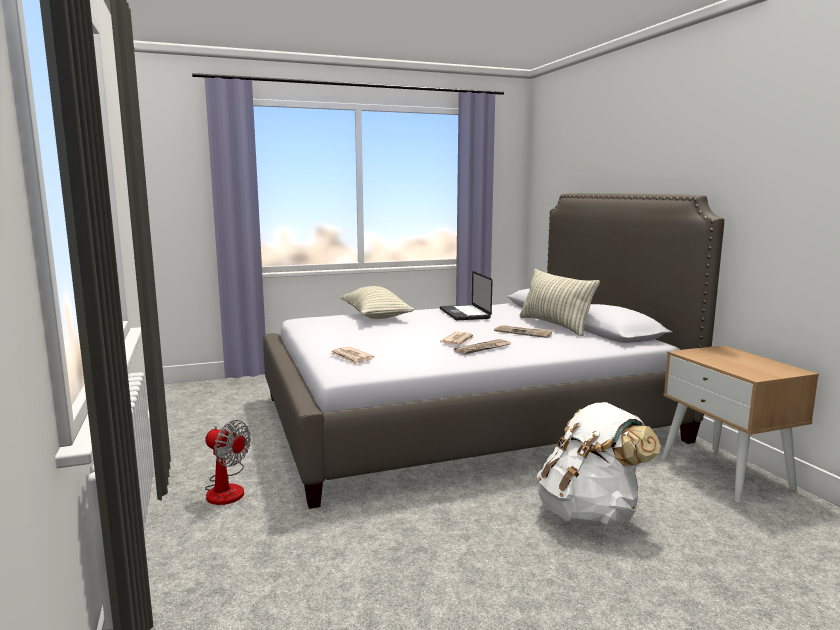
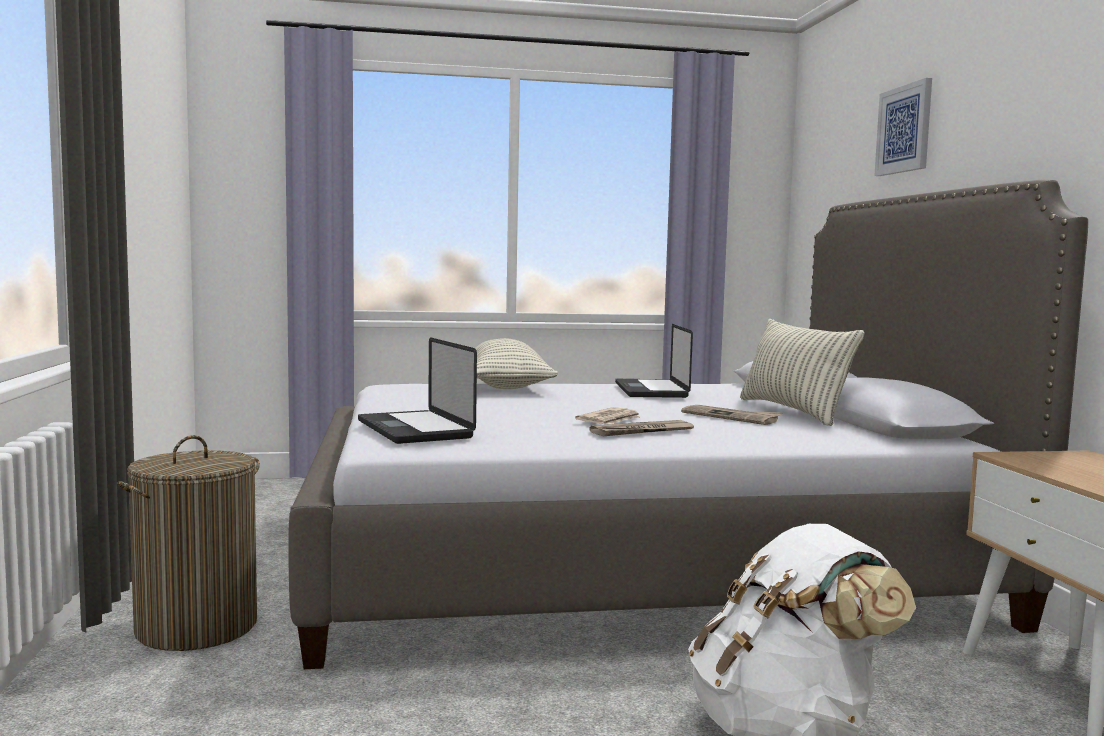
camera: 10 degrees right, 5 degrees down
(227, 488) = (197, 627): fan -> laundry basket
(351, 357) = (414, 429): newspaper -> laptop
(607, 151) = (904, 129): none -> picture

